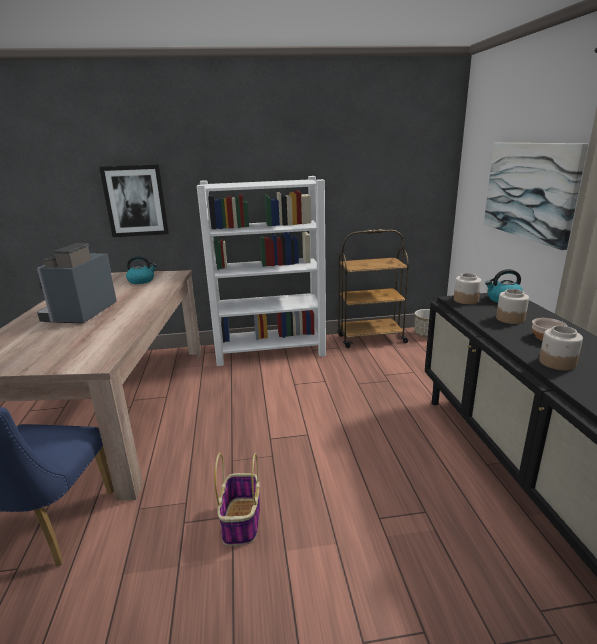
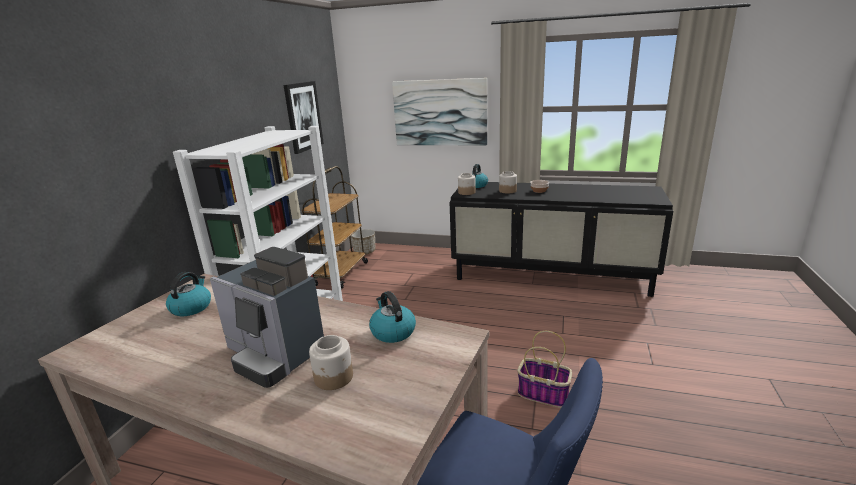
camera: 65 degrees left, 0 degrees up
(107, 338) = (392, 332): none -> kettle
(135, 201) = (91, 202): picture -> picture (303, 116)
(557, 363) = (570, 196): jar -> jar (334, 377)

